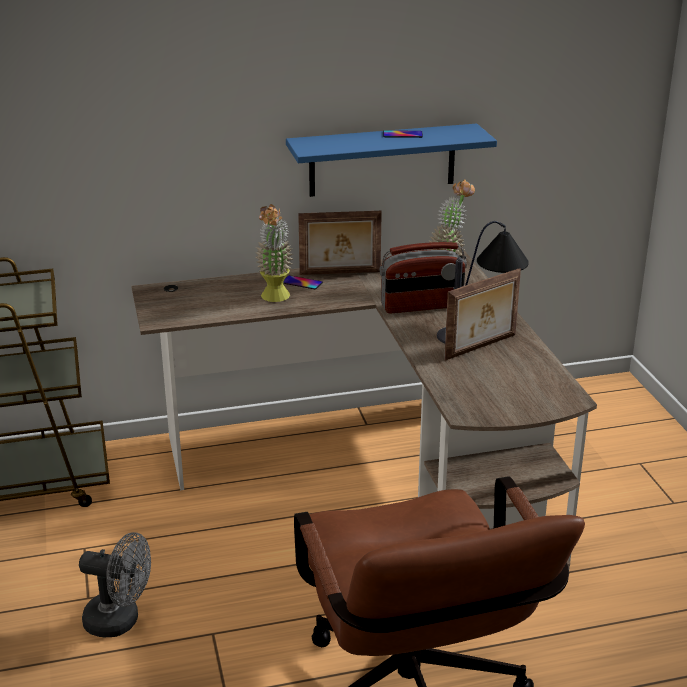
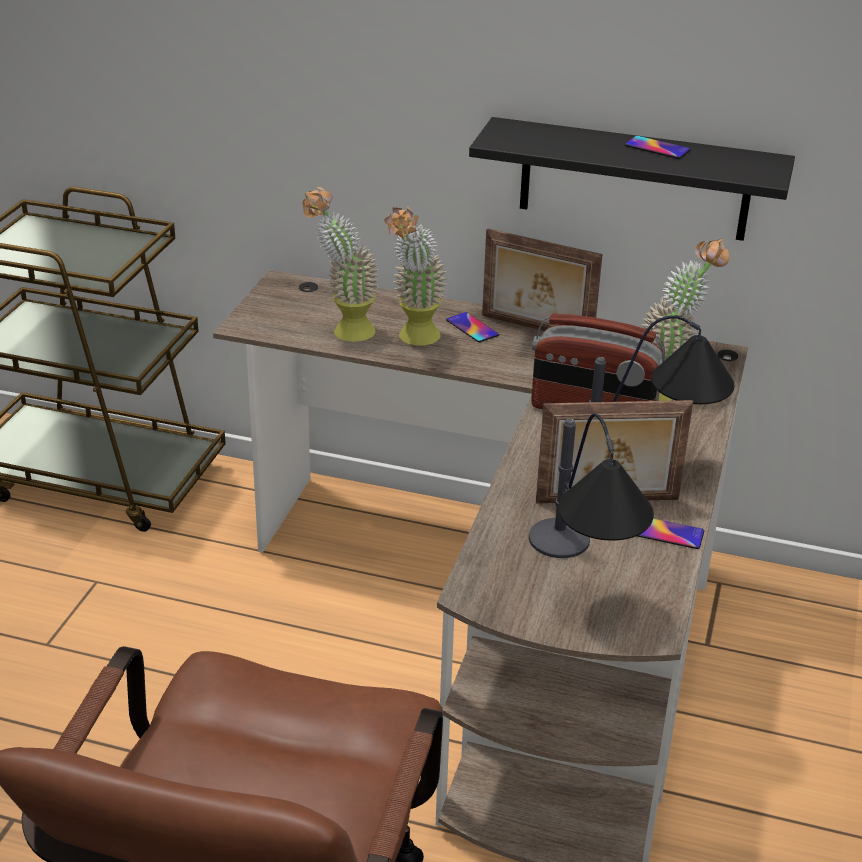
camera: 30 degrees right, 5 degrees up
(120, 621) = (52, 688): grey fan -> none
(225, 306) = (343, 331): none -> potted plant
(382, 160) = (634, 180): blue shelf -> black shelf
(511, 387) = (581, 578): none -> table lamp
(528, 352) = (667, 533): none -> phone

